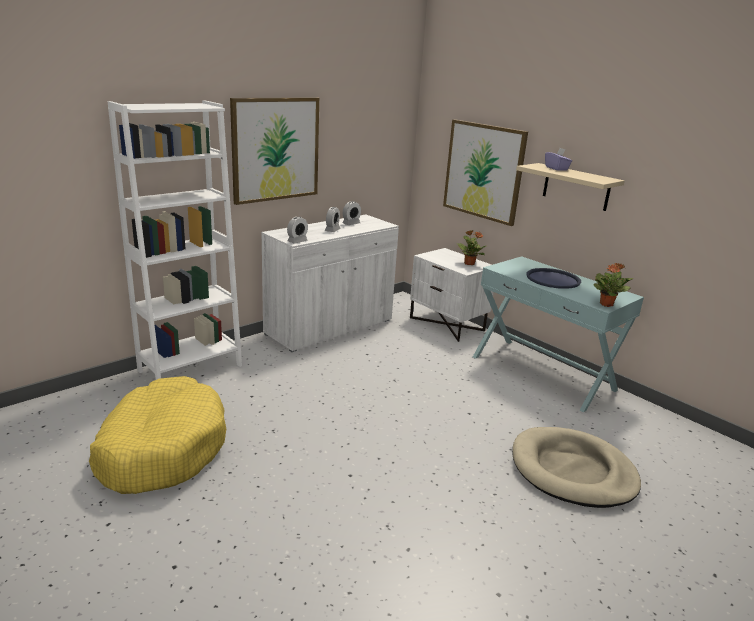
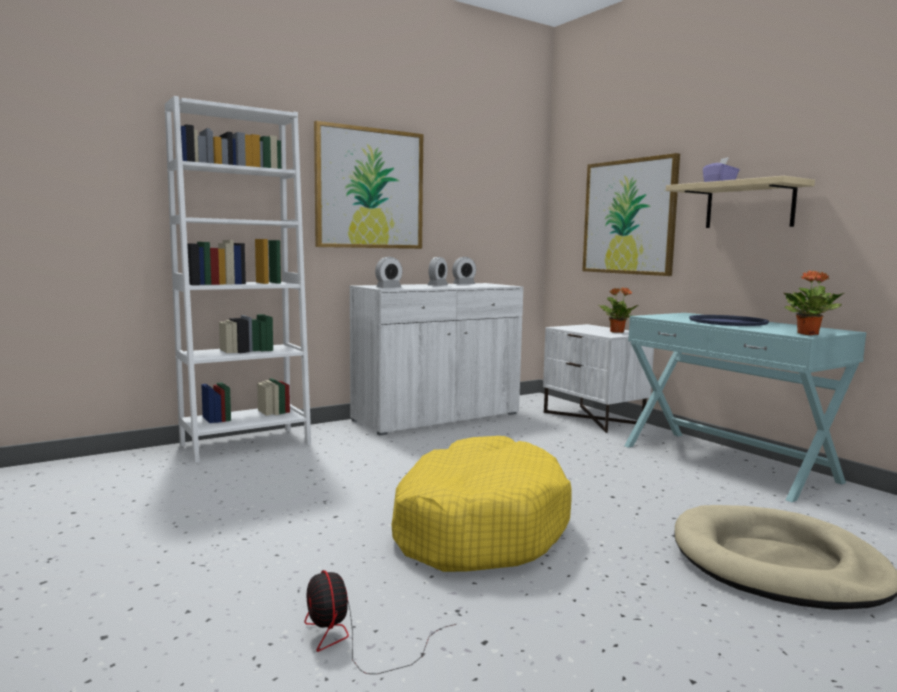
camera: 10 degrees right, 15 degrees down
(161, 448) = (166, 511): yellow dog bed -> yellow dog bed (477, 527)
(331, 556) = (353, 641): none -> fan

